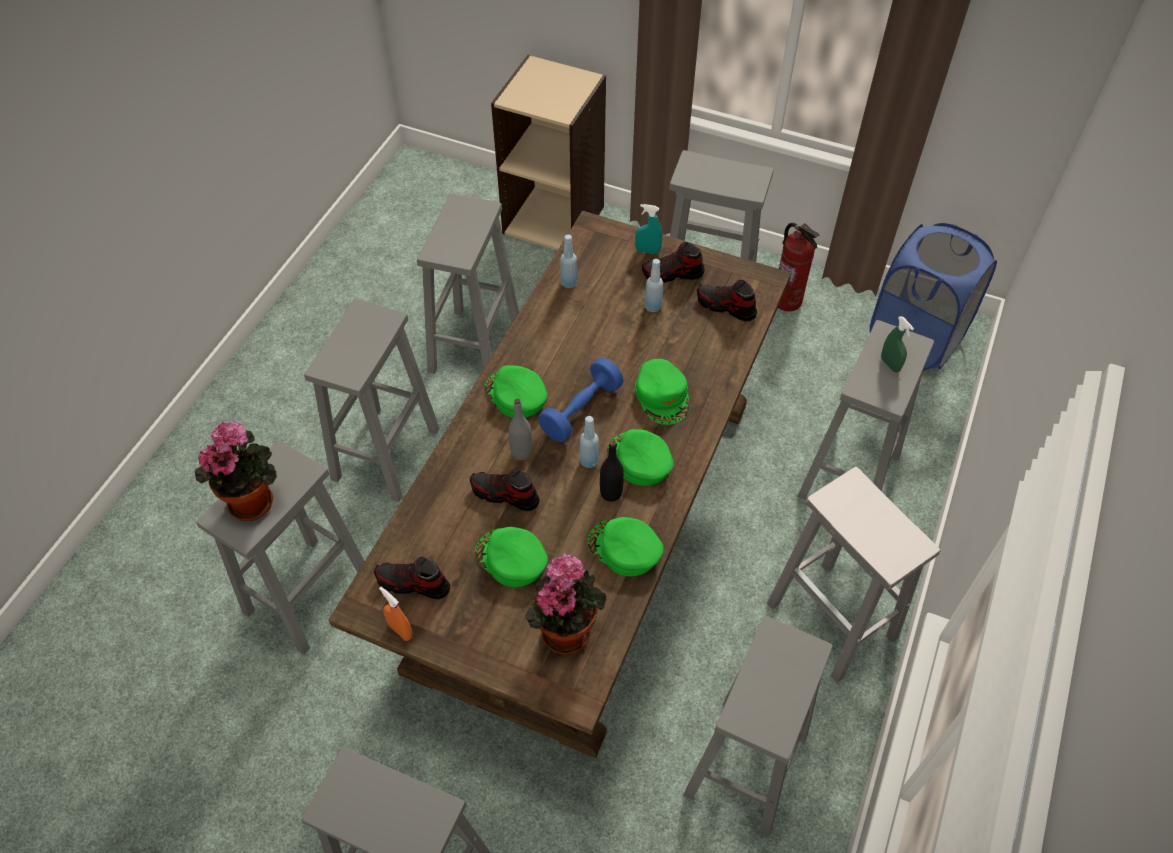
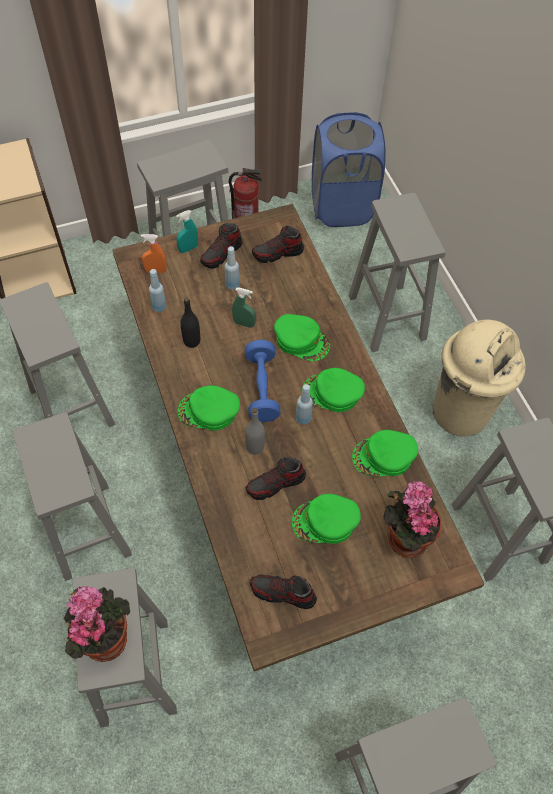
camera: 45 degrees left, 5 degrees up
(400, 630) = (309, 631): orange spray bottle -> orange spray bottle (155, 271)
(413, 584) = (283, 593): shoe -> shoe turned 45 degrees clockwise
(611, 493) = (338, 428): black bottle -> black bottle (191, 341)
(833, 622) = (461, 411): white stool -> beige trash can
(890, 364) = (407, 224): green spray bottle -> green spray bottle (244, 323)

